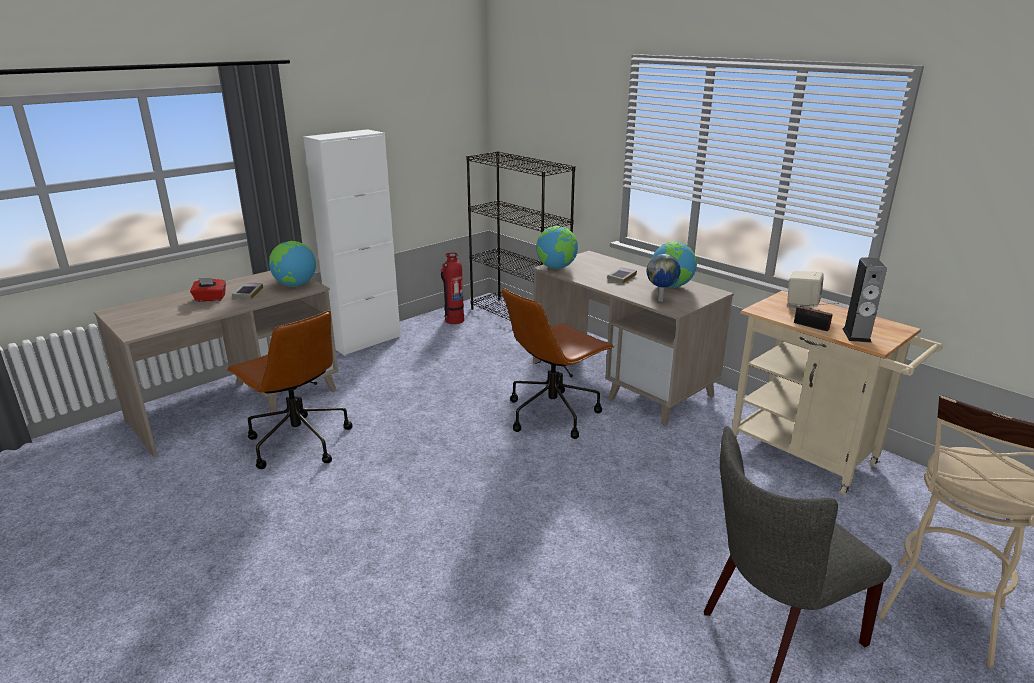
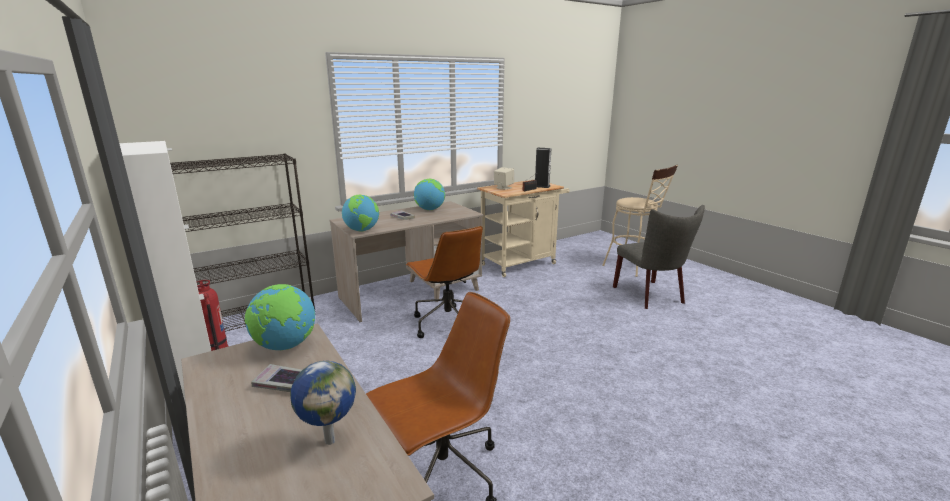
camera: 80 degrees left, 5 degrees down
(210, 299) = (278, 419): red tissue box -> none
(661, 300) = (453, 214): globe -> globe (330, 440)

